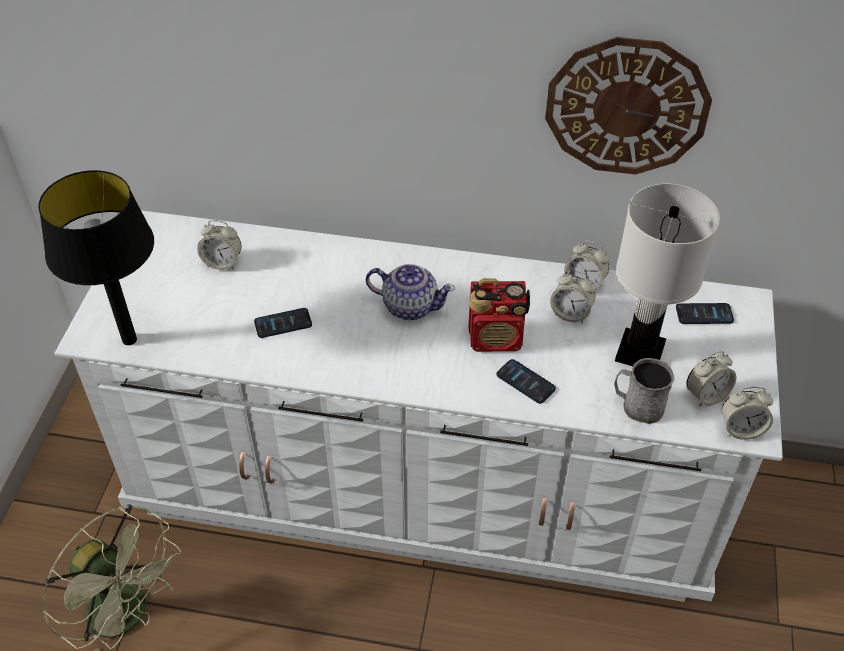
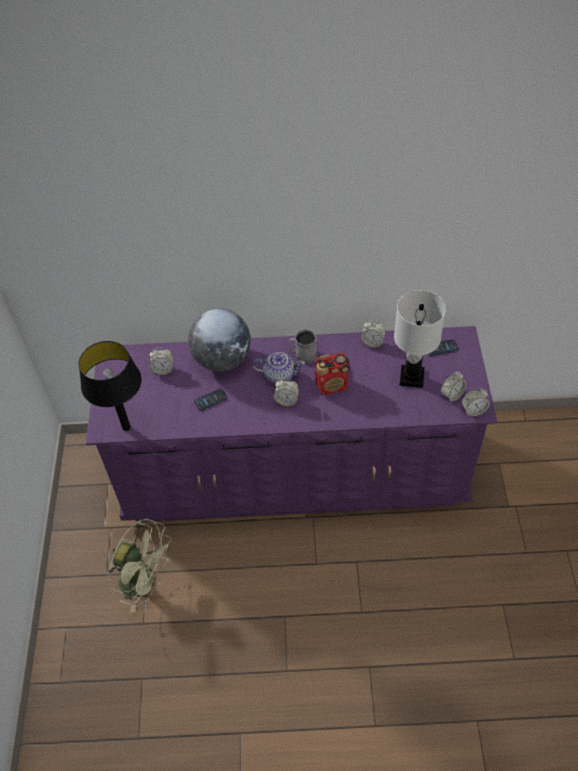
camera: 10 degrees left, 5 degrees up
(323, 264) = (222, 359): none -> globe
(422, 486) = (293, 471): white dresser -> purple dresser
(525, 382) = (354, 407): phone -> none
(570, 313) = (369, 362): alarm clock -> alarm clock (286, 400)
(626, 107) = (383, 248): wall clock -> none
(637, 406) = (417, 408): grey mug -> grey mug (302, 355)

